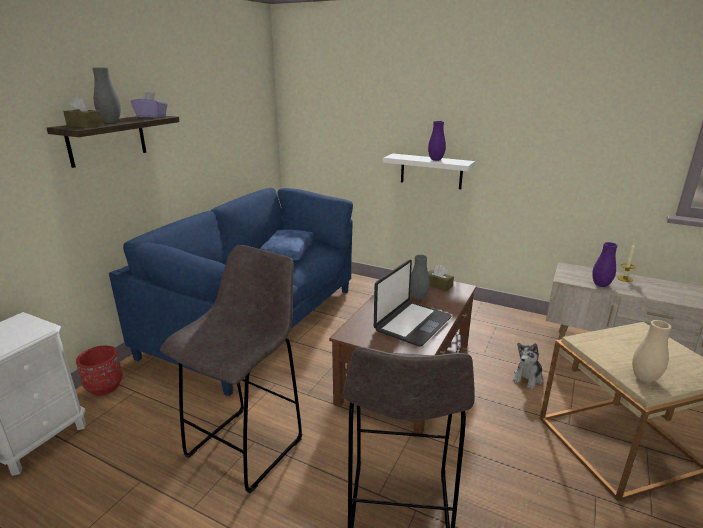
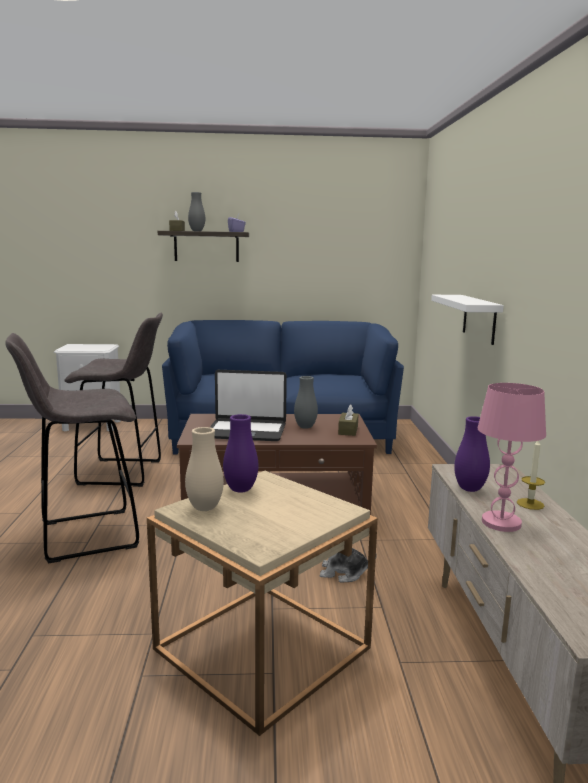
camera: 60 degrees right, 10 degrees down
(105, 387) = (151, 423): red planter -> none
(287, 251) = (326, 378): blue pillow -> none
(436, 160) = (465, 299): purple vase -> purple vase (240, 490)
(652, 294) = (501, 523): none -> pink table lamp

